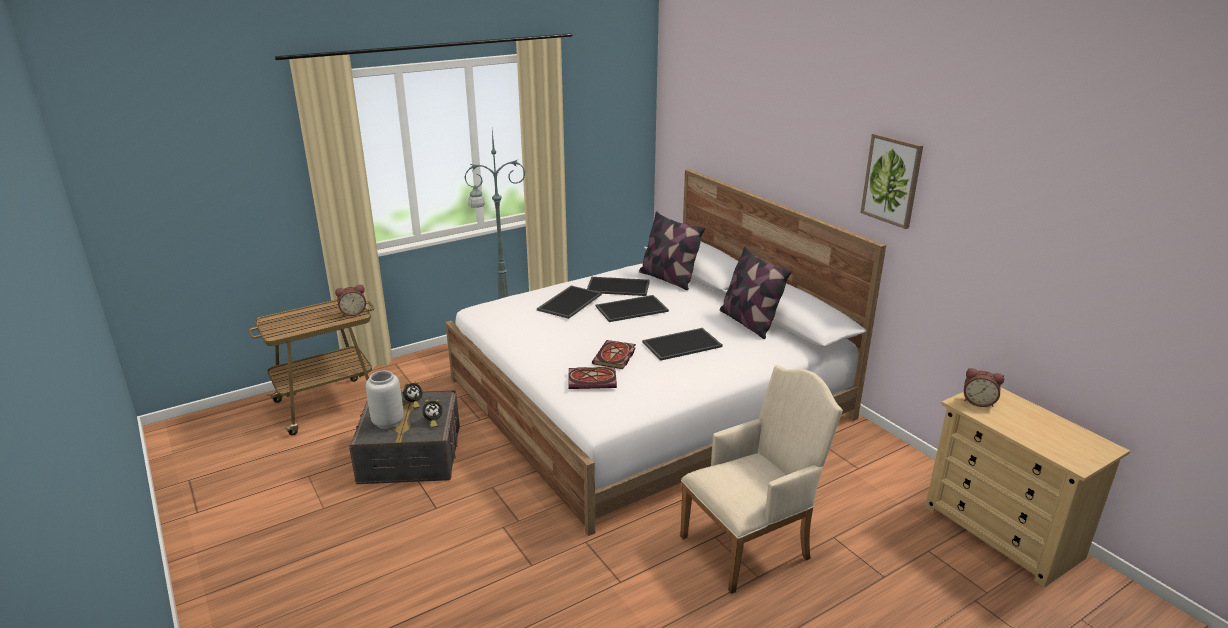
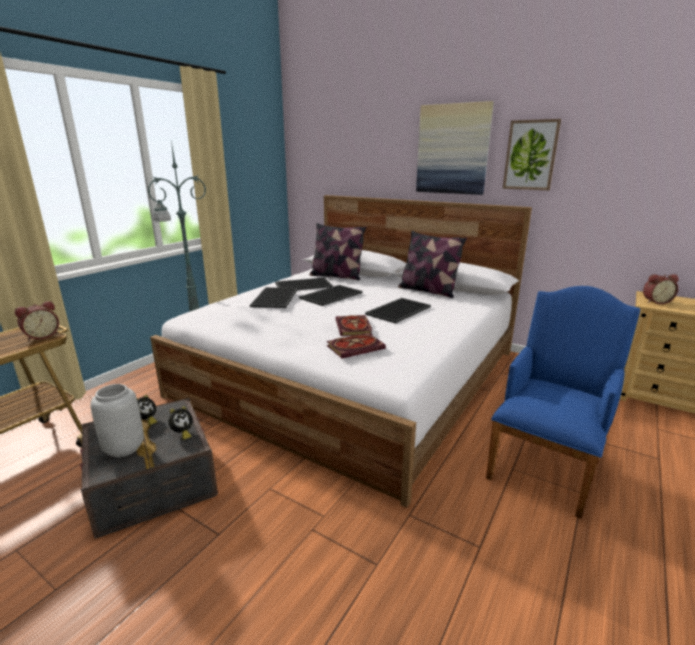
camera: 25 degrees left, 5 degrees down
(751, 544) = (546, 465): beige armchair -> blue armchair
(816, 150) = (452, 149): none -> picture

